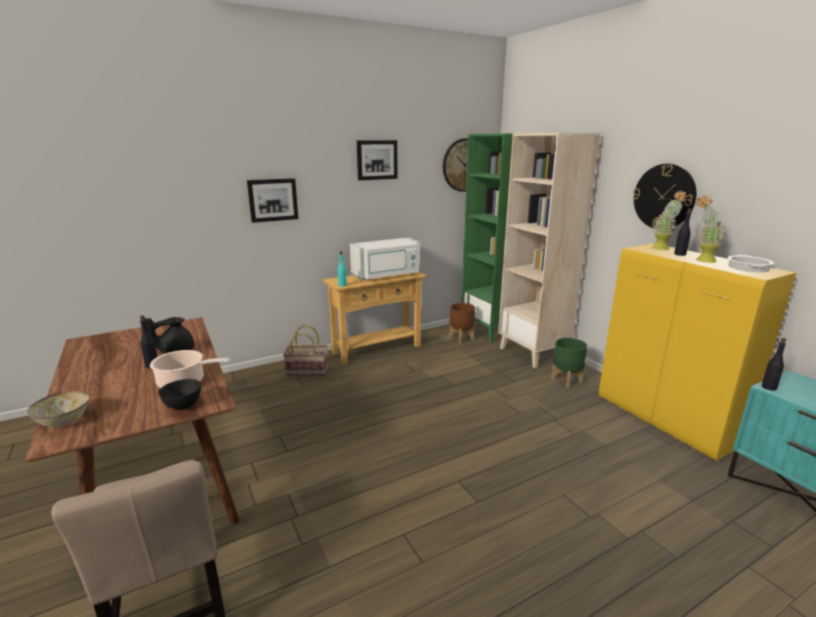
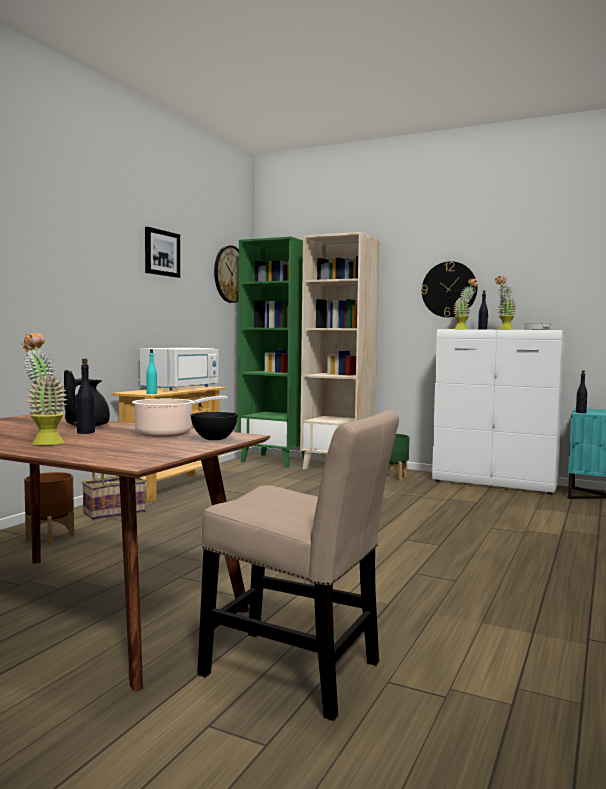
camera: 35 degrees left, 15 degrees down
(64, 421) = (100, 457): bowl -> none
(98, 379) = (43, 442): none -> potted plant
(273, 200) = (64, 282): picture -> none
(461, 338) = (253, 468): brown planter -> brown planter (50, 537)
(665, 421) = (495, 484): yellow cabinet -> white cabinet

